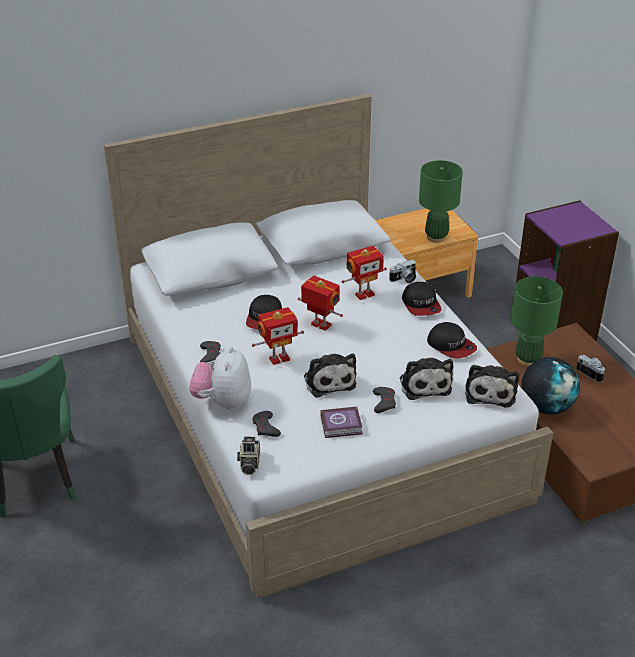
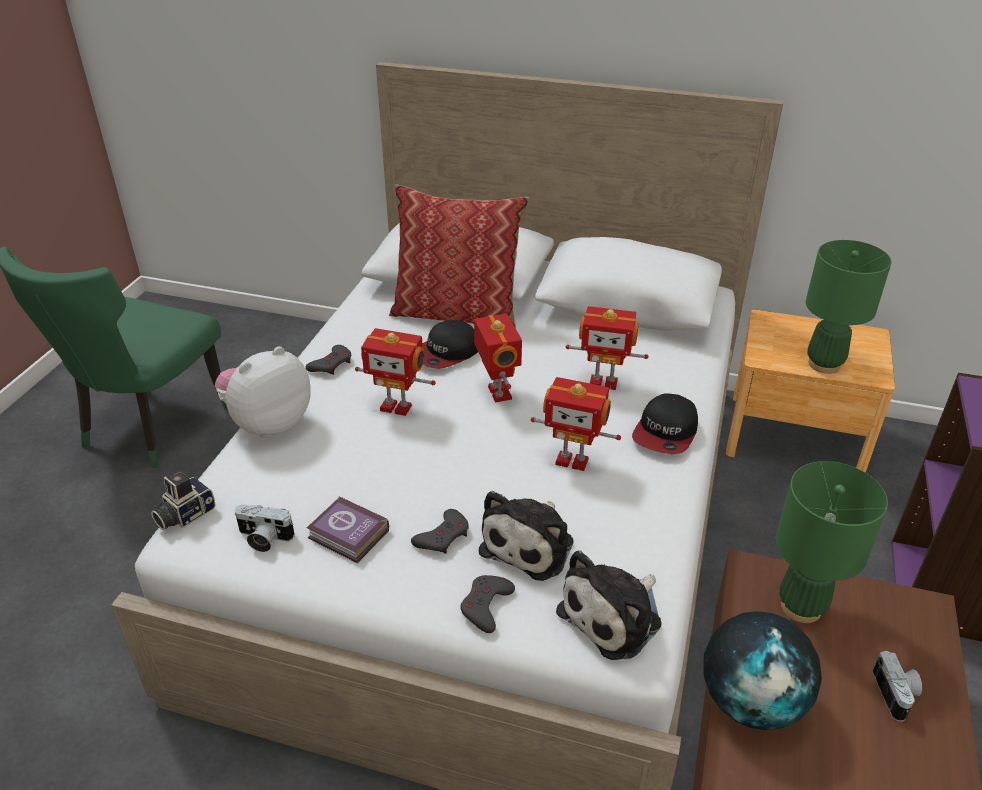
camera: 40 degrees right, 0 degrees up
(239, 293) = (457, 313): none -> pillow
(266, 427) = (265, 481): grey game controller -> grey game controller (486, 606)
(329, 380) = (415, 466): plush toy -> none
(396, 339) = (572, 460): none -> toy robot
(404, 279) = (683, 388): camera -> camera (263, 539)
(451, 346) = (639, 511): cap -> none

